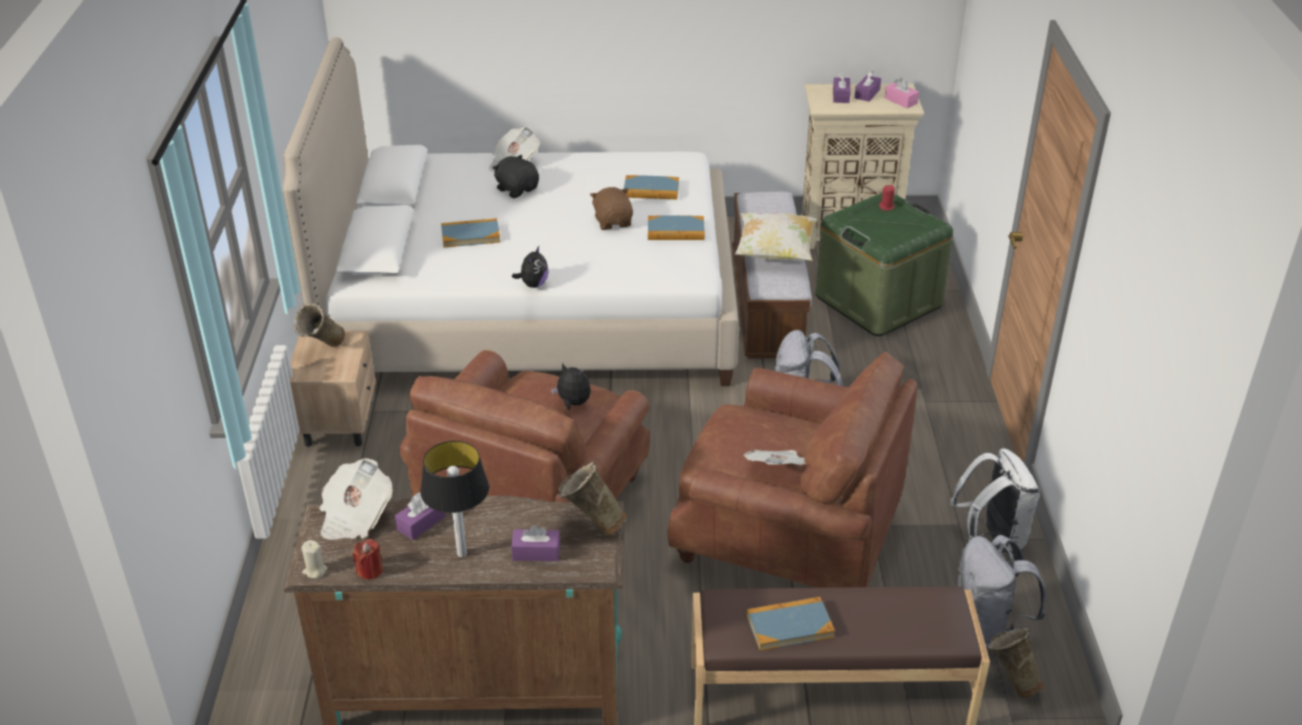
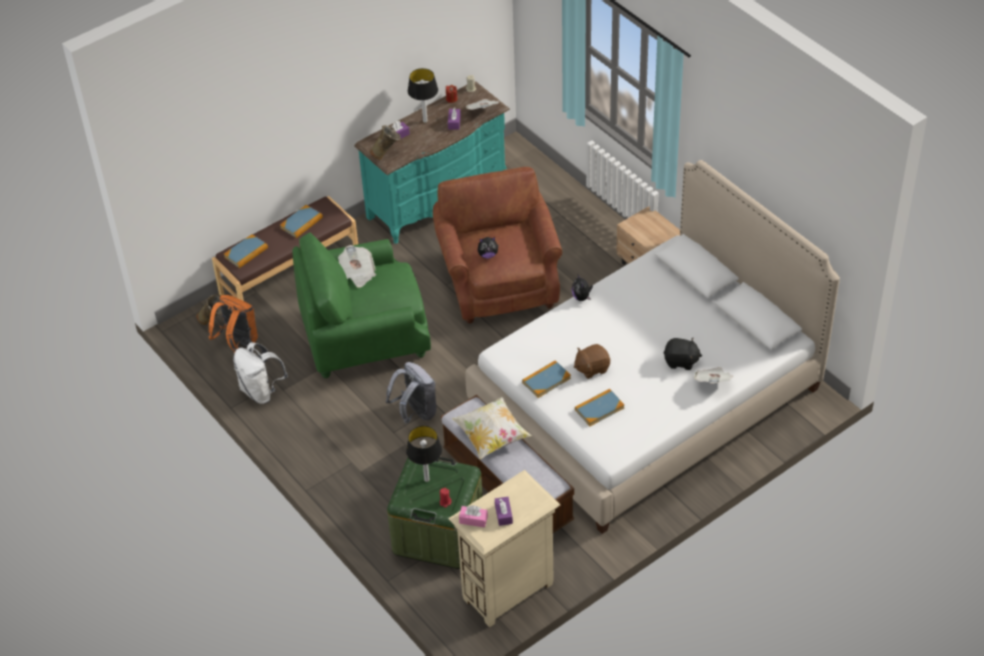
camera: 145 degrees right, 10 degrees up
(323, 351) = (655, 229): beige vase -> none
(470, 235) = (658, 309): book -> book (246, 252)
(613, 222) = (592, 368): brown plush toy -> brown plush toy turned 120 degrees clockwise
(788, 534) = (365, 336): brown armchair -> green armchair
(841, 96) = (520, 500): purple tissue box -> none
(890, 228) = (427, 480): none -> table lamp
(987, 627) = (238, 343): grey backpack -> orange backpack

